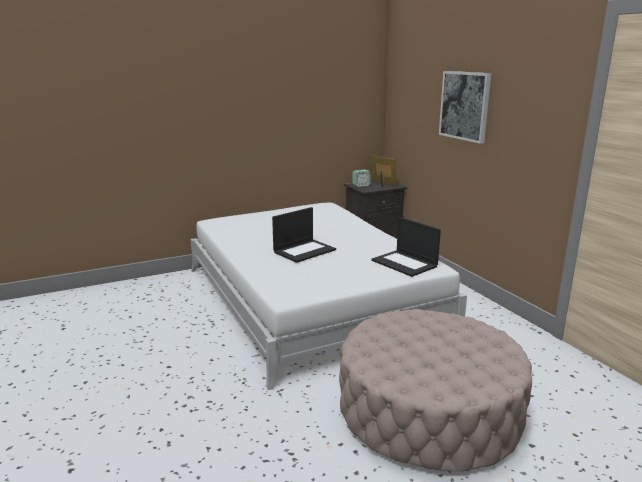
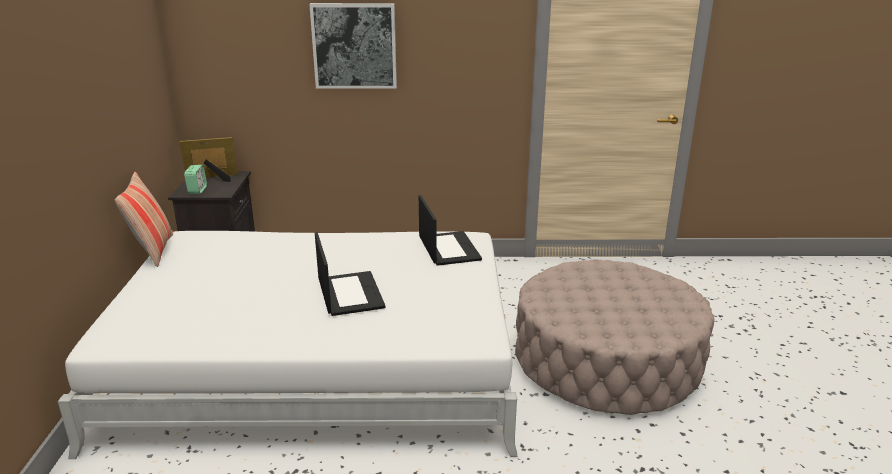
camera: 65 degrees left, 5 degrees up
(303, 204) = (153, 250): none -> pillow
(405, 263) = (448, 248): laptop -> laptop turned 90 degrees counterclockwise

